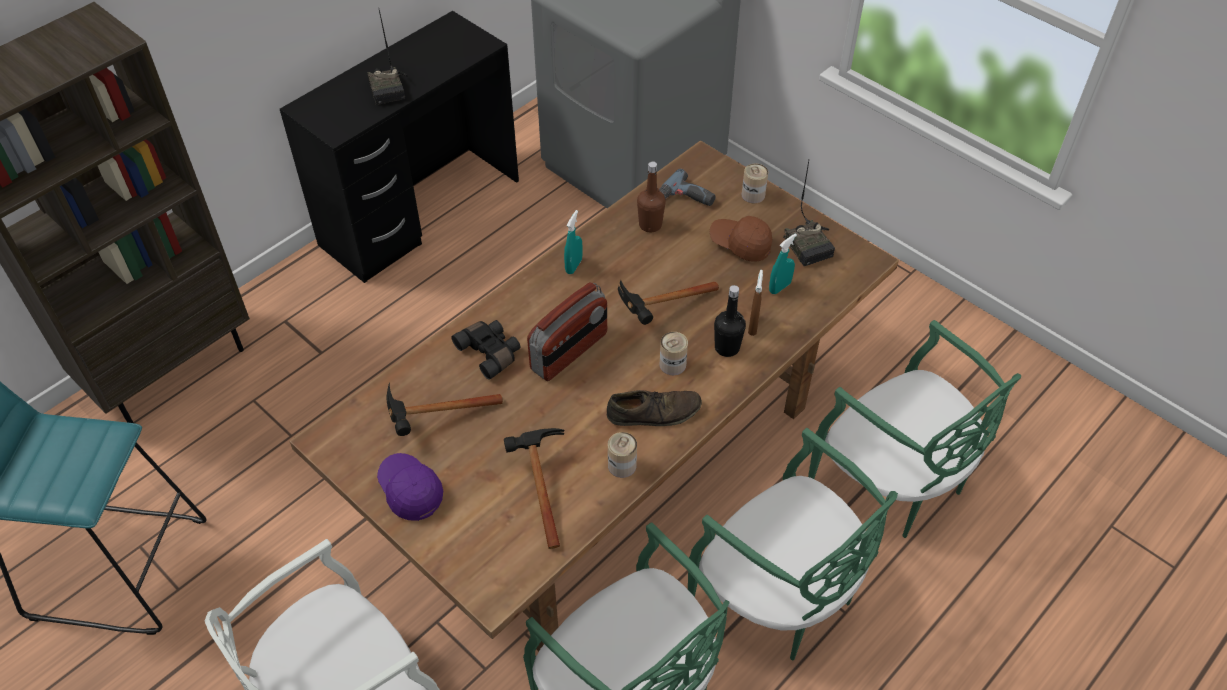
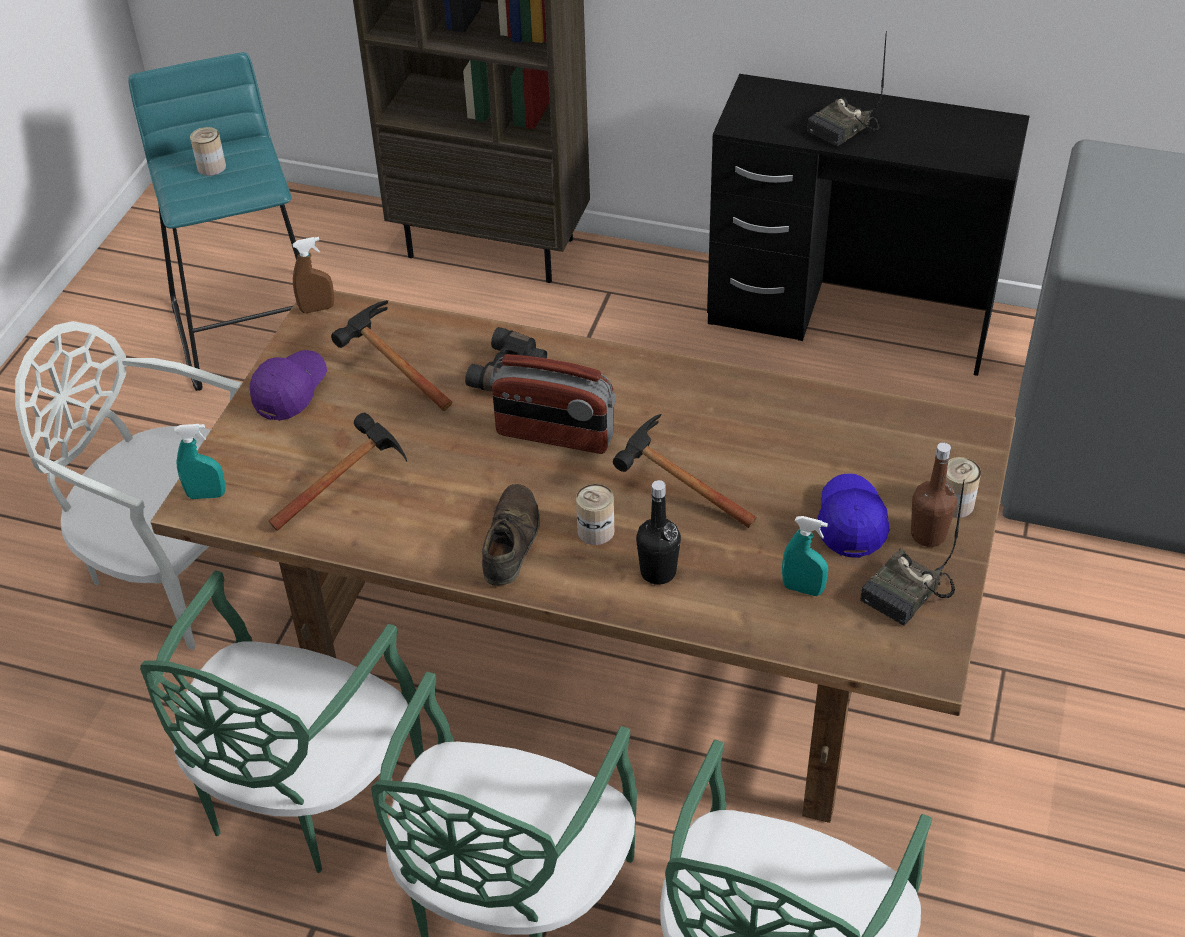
camera: 65 degrees right, 5 degrees down
(573, 266) = (691, 387): turquoise spray bottle -> turquoise spray bottle (206, 495)
(622, 465) = (416, 542): can -> can (211, 167)
(650, 225) = (814, 426): brown bottle -> brown bottle (928, 535)
(654, 412) = (510, 541): brown shoe -> brown shoe turned 135 degrees counterclockwise
(684, 200) = (886, 441): power drill -> none
(740, 244) = (850, 523): brown cap -> blue cap
(753, 326) = (713, 585): brown spray bottle -> brown spray bottle (317, 309)

